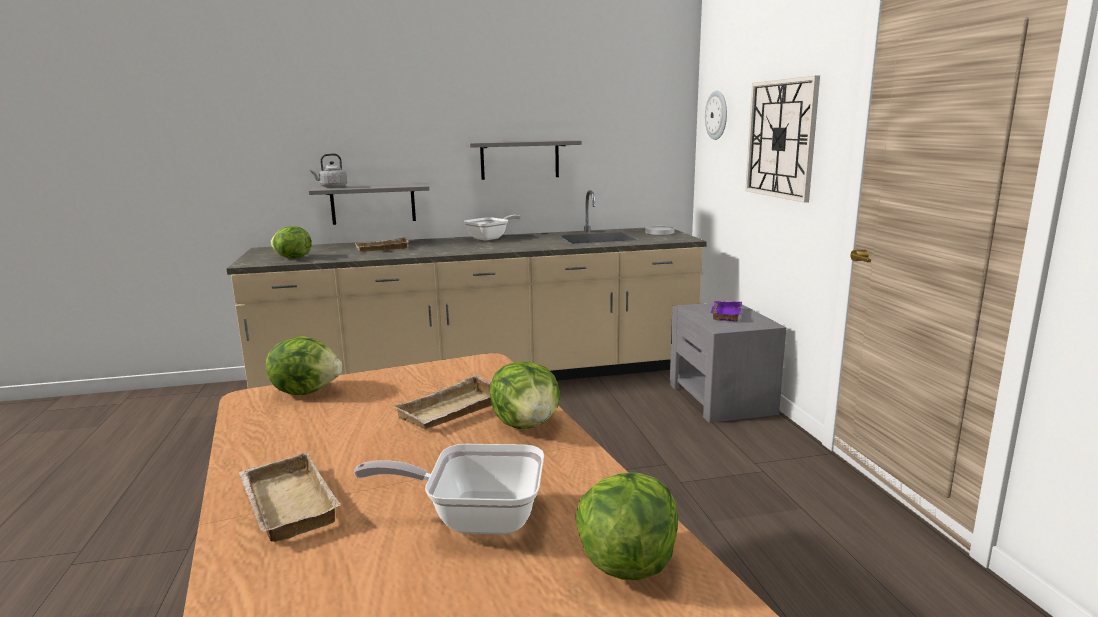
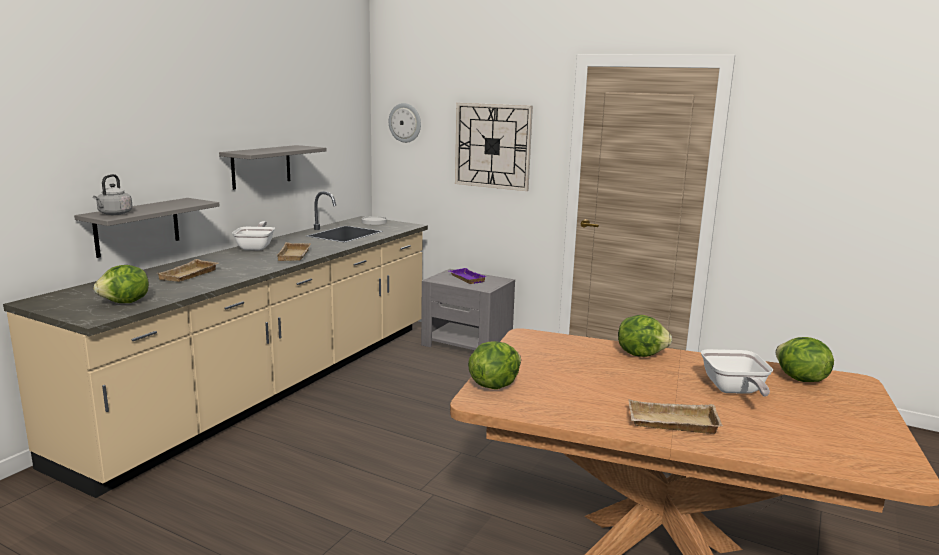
camera: 50 degrees left, 0 degrees up
(453, 411) = (596, 362): beige tray -> beige tray (295, 256)
(475, 517) = (734, 391): frying pan -> frying pan turned 45 degrees counterclockwise

